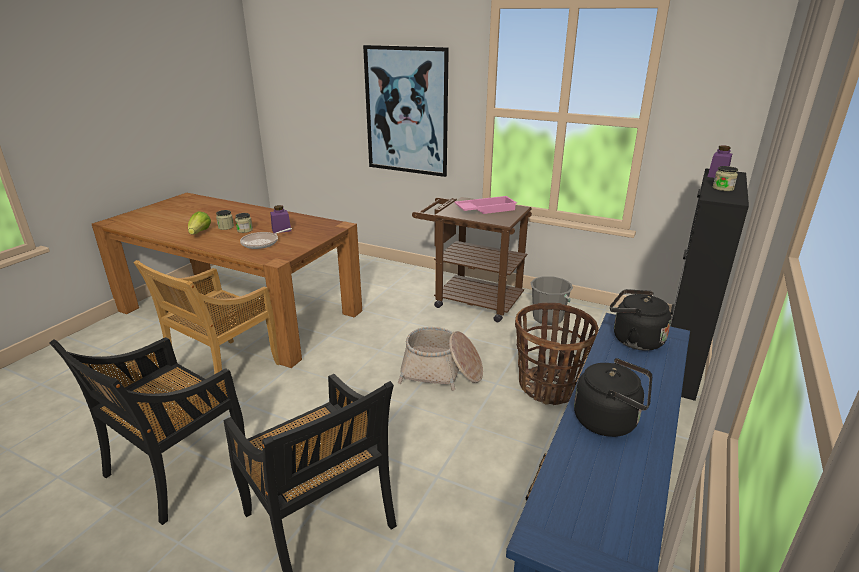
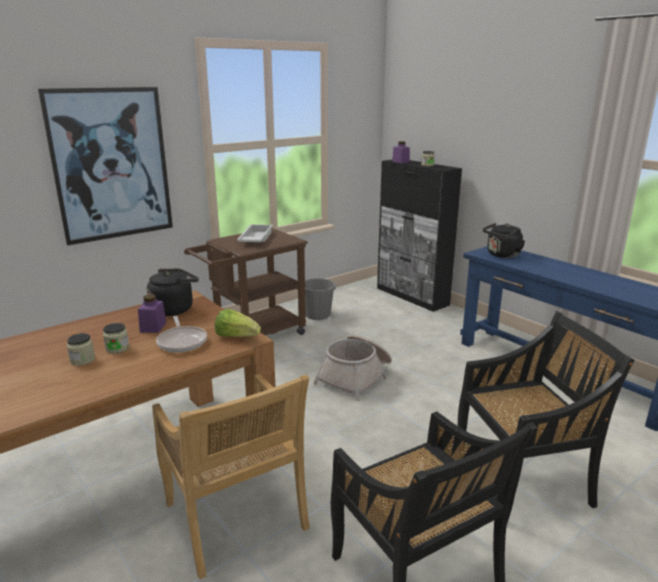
camera: 65 degrees left, 5 degrees down
(200, 233) = (74, 380): lettuce -> lettuce (236, 336)
(485, 209) = (255, 239): pink tray -> white tray
(548, 387) = (407, 342): basket -> none
(609, 421) = (586, 279): black kettle -> black kettle (174, 309)

